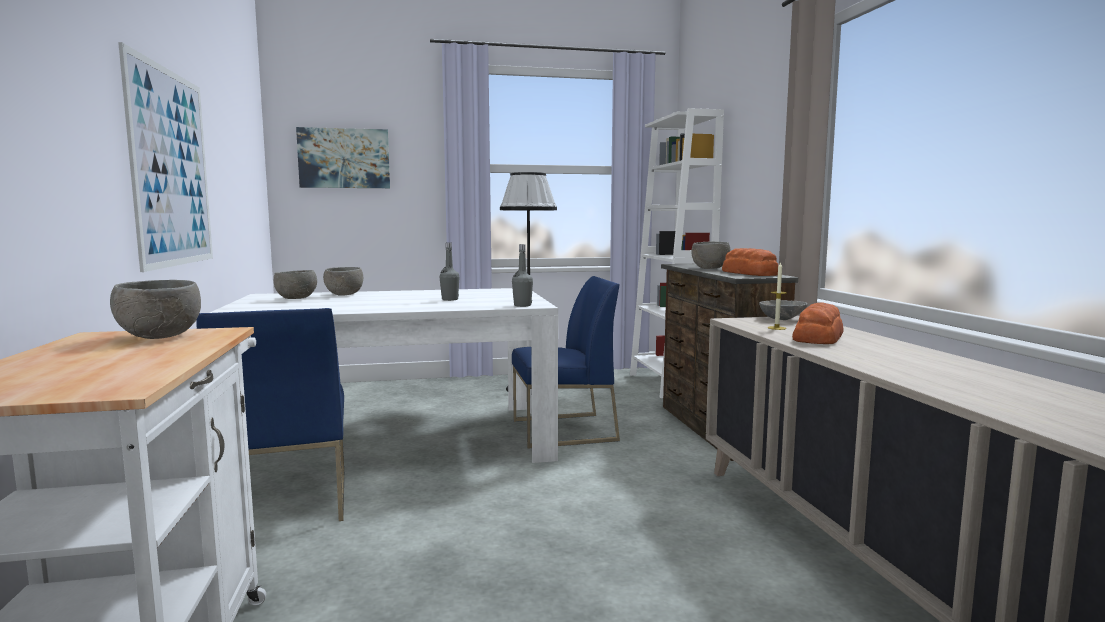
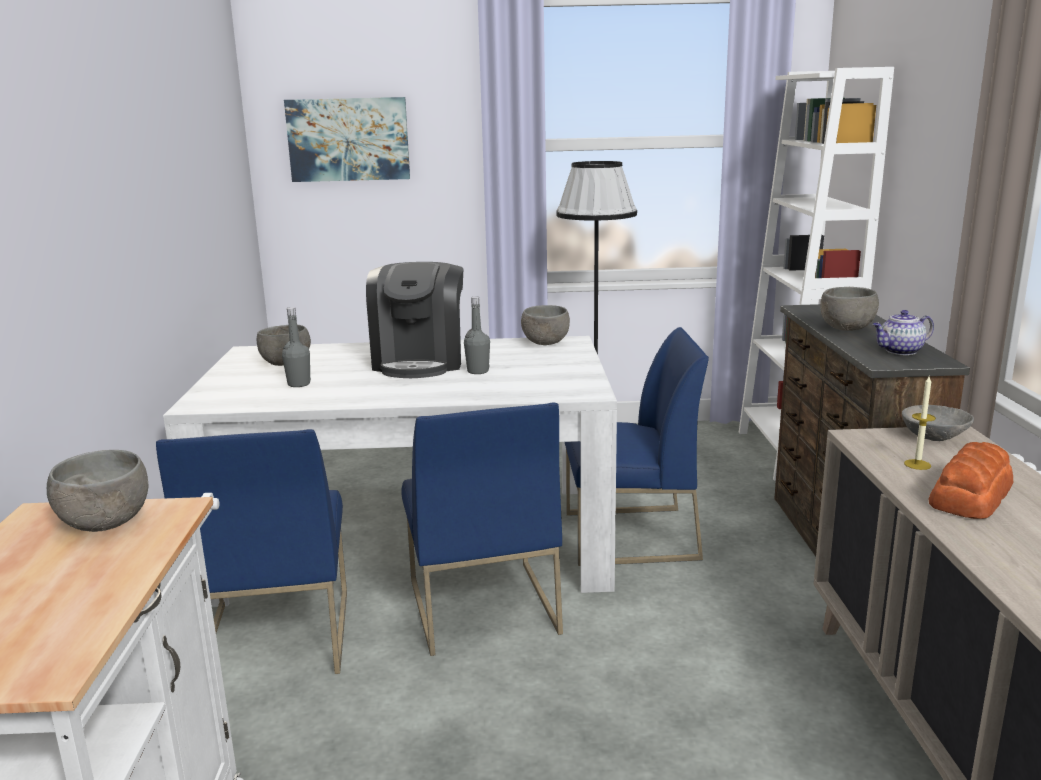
camera: 10 degrees right, 10 degrees up
(172, 168) = (120, 231): picture -> none
(343, 295) = (345, 353): grey bowl -> grey bowl (544, 343)
(403, 297) = (419, 362): none -> coffee machine
(455, 474) = (481, 605): none -> blue chair
(522, 305) = (570, 393): grey bottle -> grey bottle (299, 384)
(750, 273) = (900, 351): bread -> teapot

